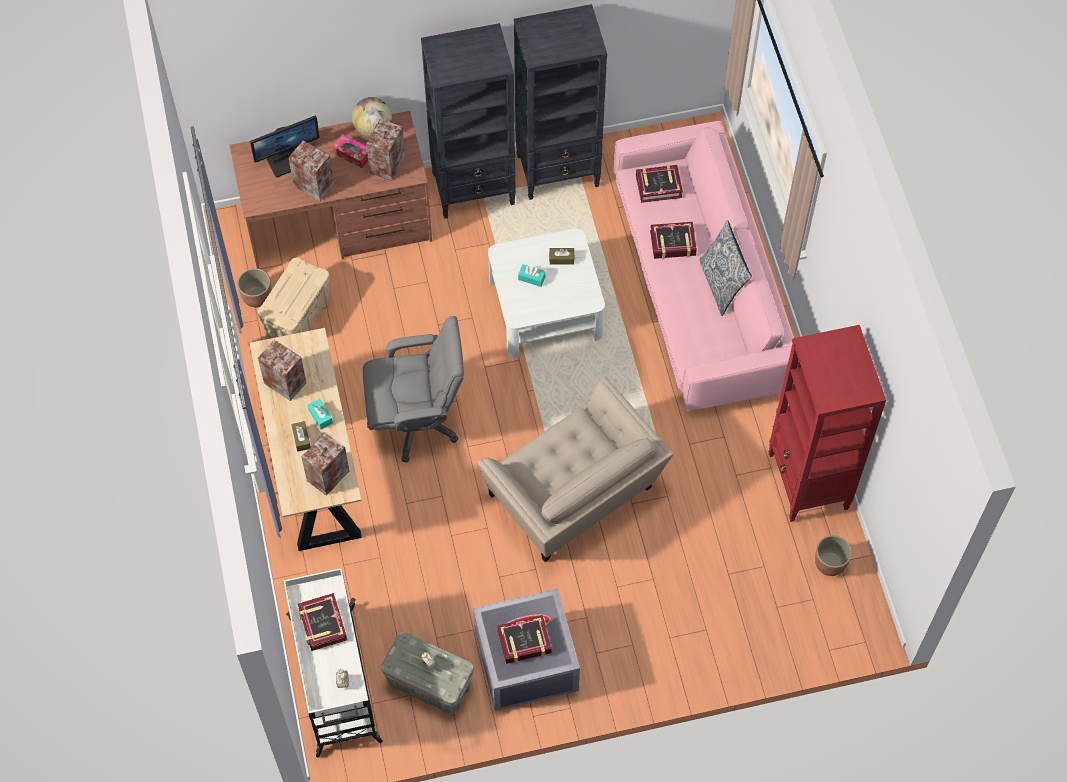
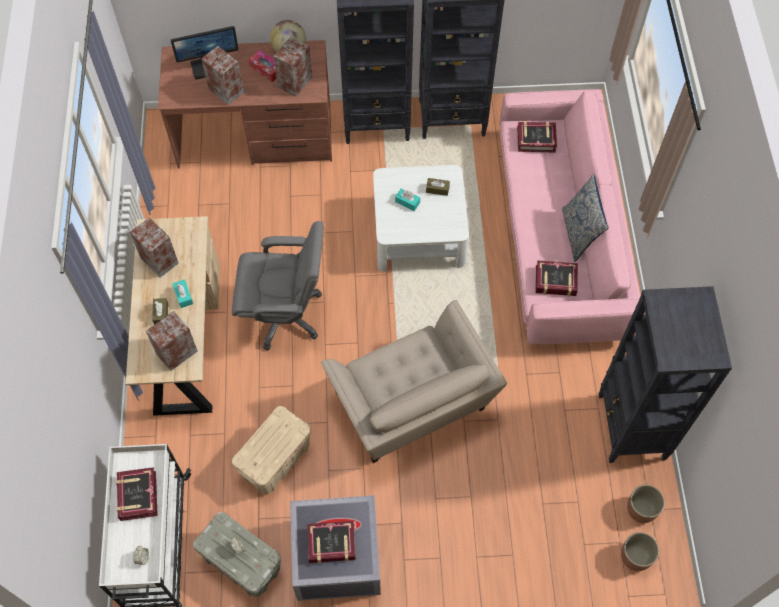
camera: 10 degrees right, 0 degrees up
(257, 297) = (172, 186): planter -> planter (635, 557)
(298, 314) = (203, 206): beige storage box -> beige storage box (275, 459)
(673, 243) = (540, 191): book -> book (555, 281)
(808, 482) = (631, 428): red bookcase -> black bookcase

